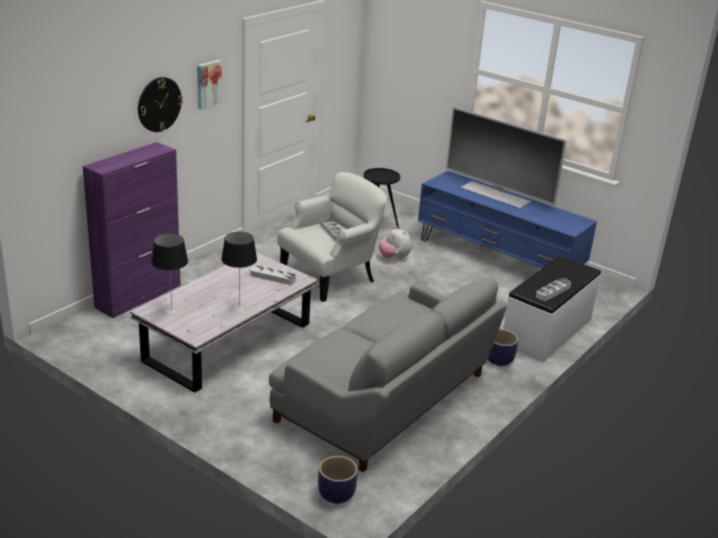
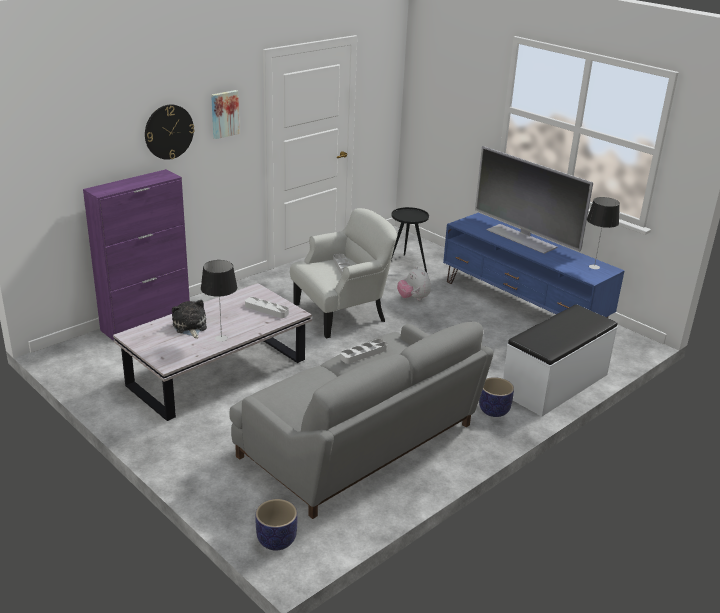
camera: 10 degrees right, 0 degrees up
(171, 311) = (152, 337): table lamp -> table lamp (593, 267)
(204, 299) = (190, 327): none -> plush toy
(553, 292) = (557, 341): grey tray -> grey tray (363, 354)

